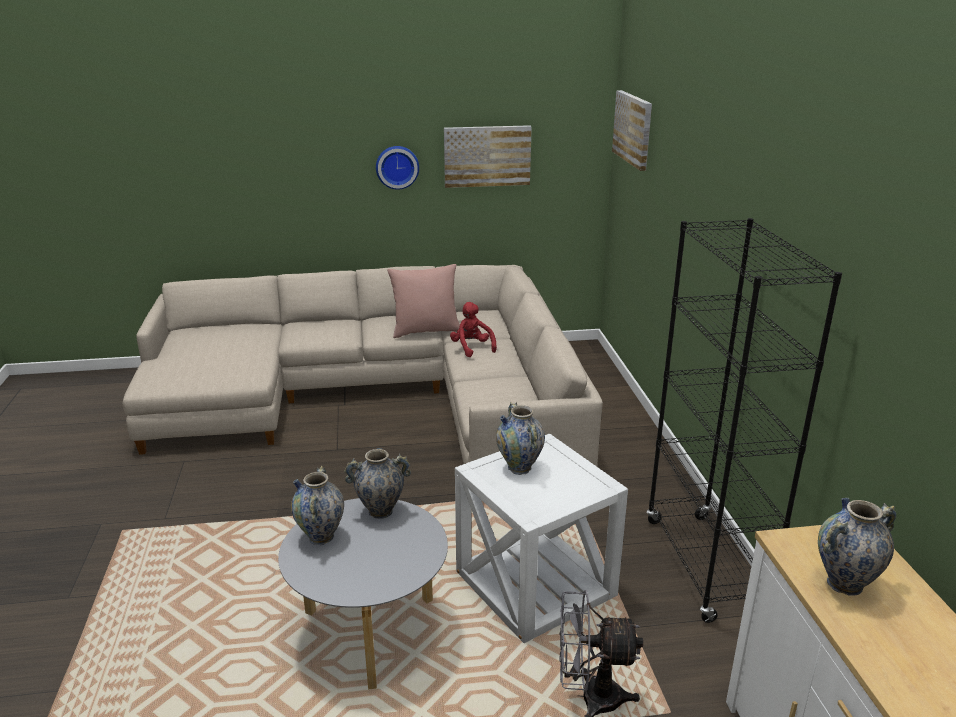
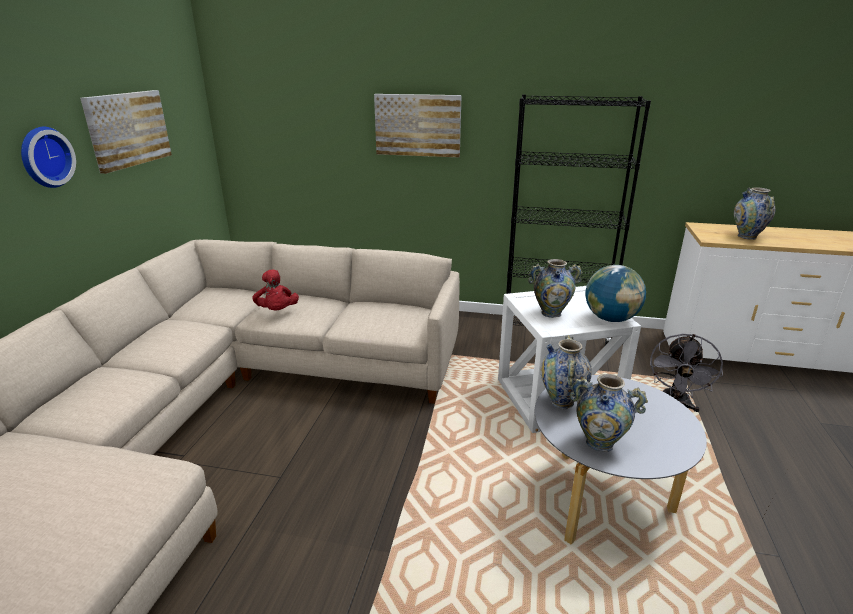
camera: 70 degrees left, 0 degrees up
(426, 331) = (201, 328): pink pillow -> none
(472, 348) = (277, 311): red plush toy -> red plush toy turned 105 degrees counterclockwise
(530, 508) = (611, 319): none -> globe
(633, 129) = (261, 79): picture -> picture (418, 125)

